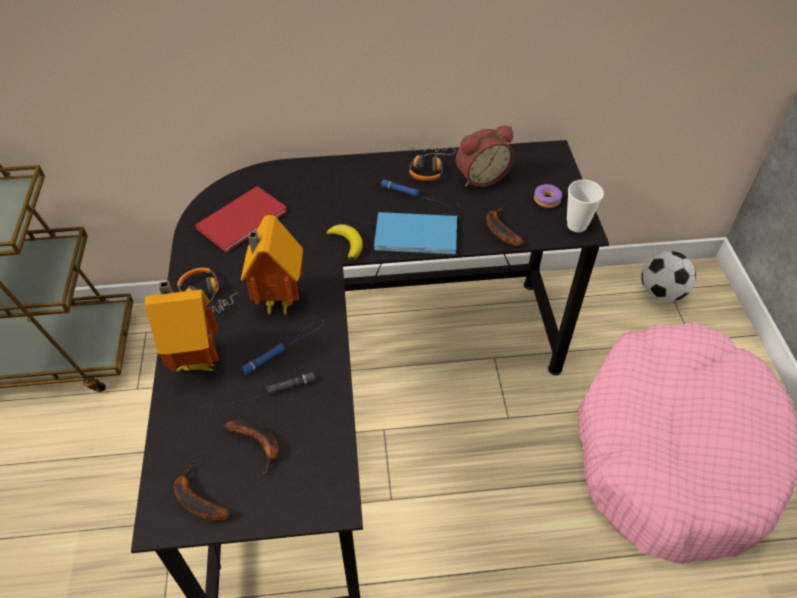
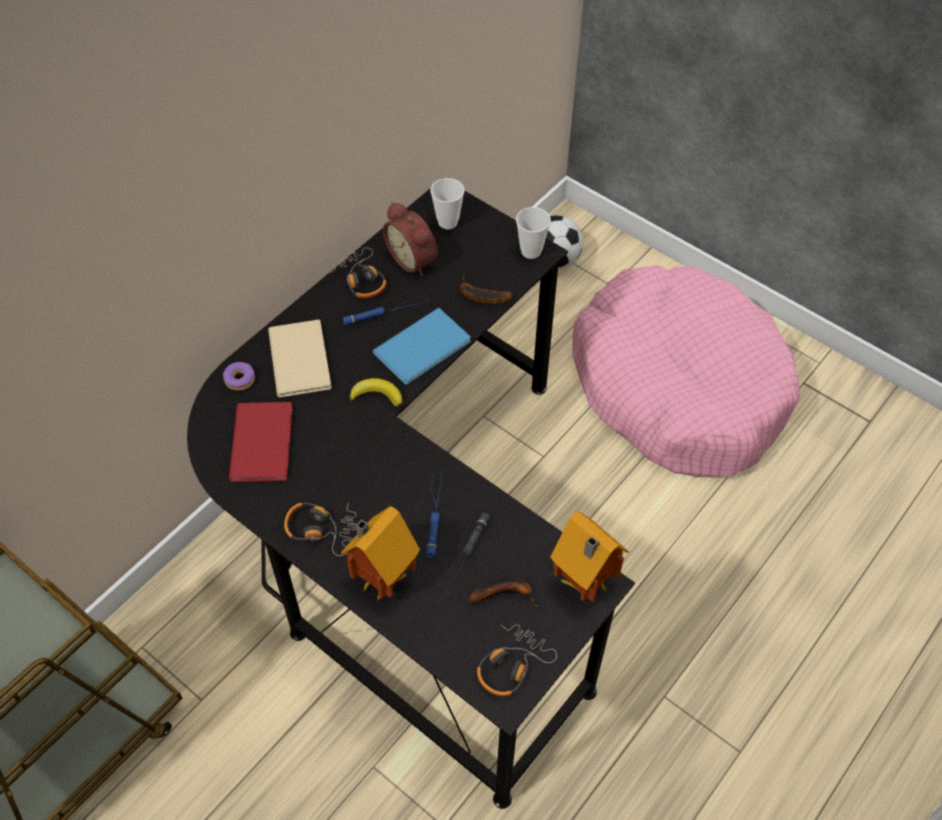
camera: 45 degrees left, 5 degrees up
(197, 500) = (511, 665): banana -> headphones
(276, 301) = (383, 485): toy house -> toy house (582, 585)
(331, 187) = (302, 357): none -> beige book
(480, 177) = (414, 259): alarm clock -> alarm clock turned 120 degrees clockwise
(534, 169) = (448, 222): none -> cup
(547, 200) = (487, 244): donut -> donut (240, 379)

